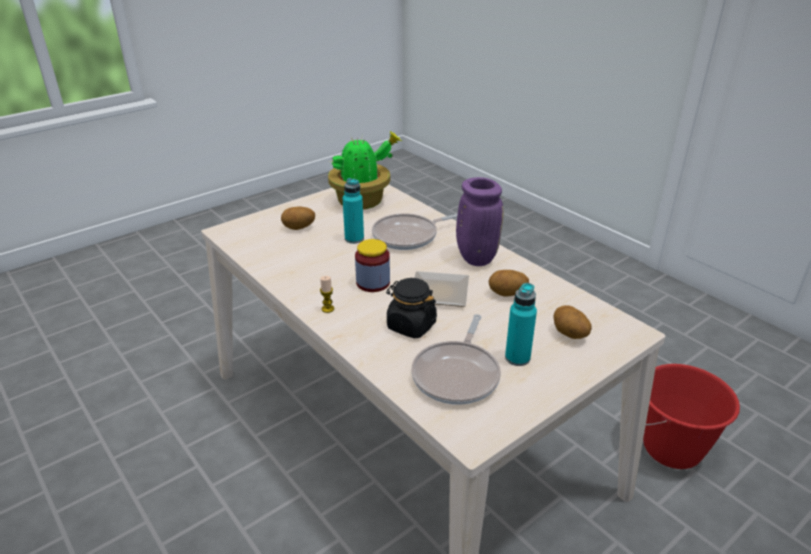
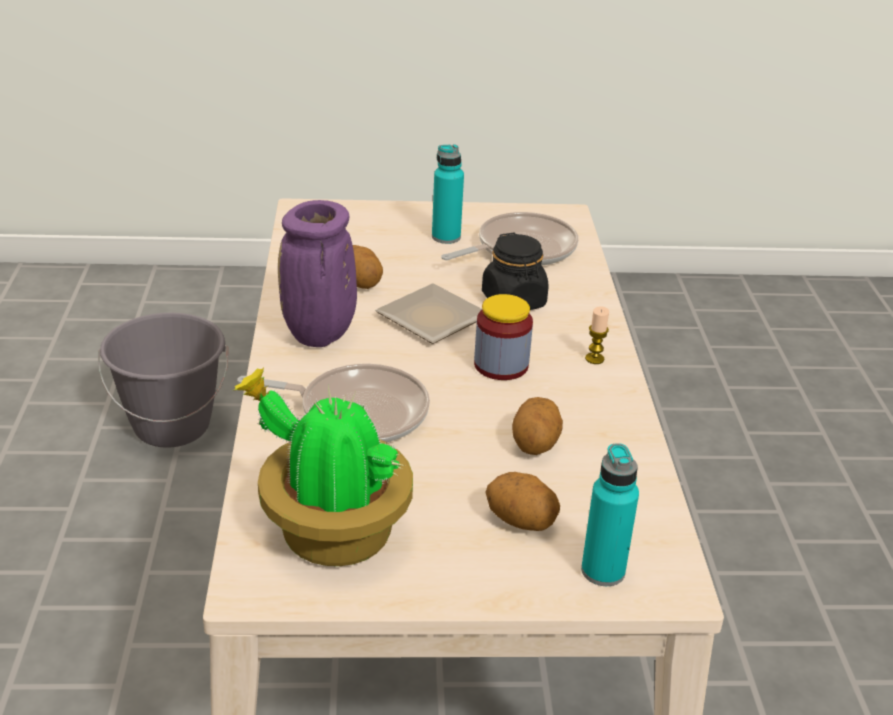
camera: 145 degrees left, 0 degrees up
(354, 239) = (447, 449): turquoise bottle -> turquoise bottle (603, 571)
(569, 334) = (365, 231): potato -> potato (535, 445)
(672, 449) = (172, 426): red bucket -> grey bucket

